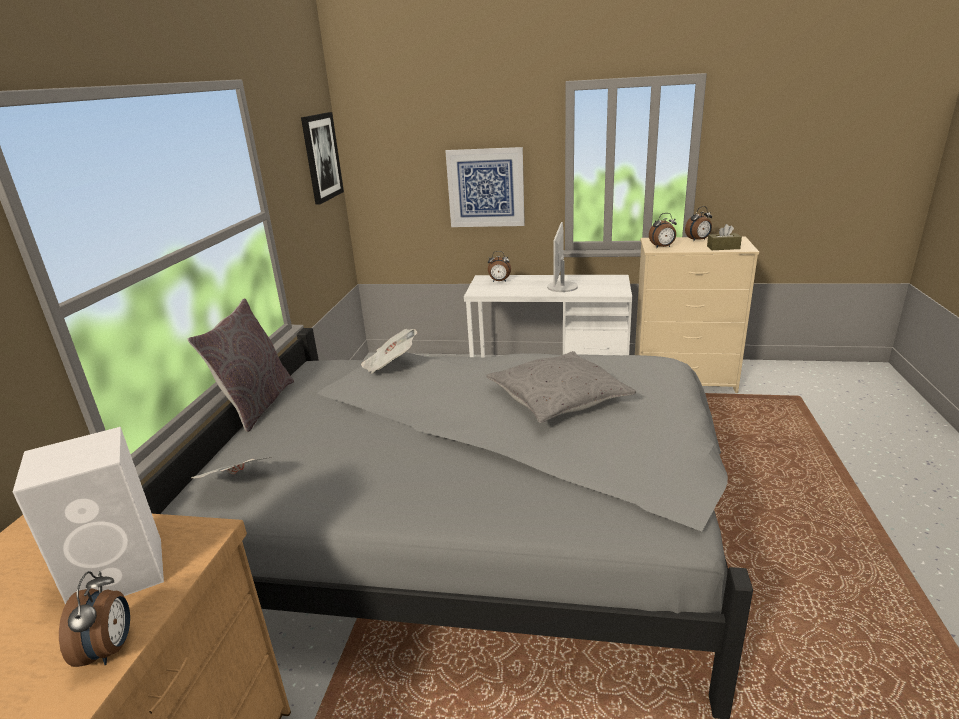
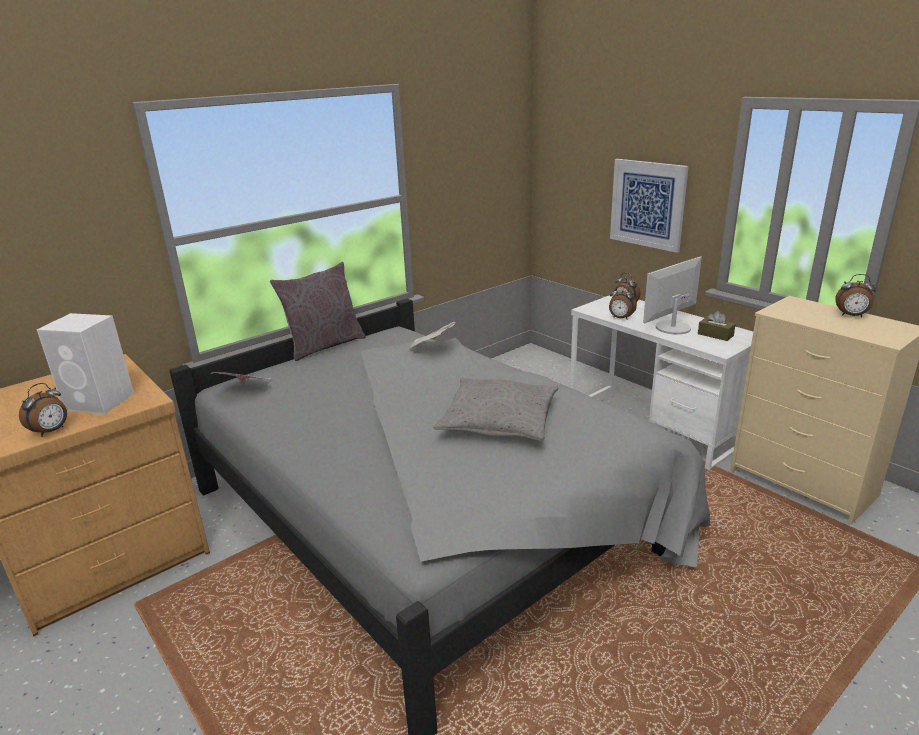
camera: 40 degrees right, 0 degrees up
(321, 157) = (500, 152): picture -> none
(662, 247) = (788, 312): alarm clock -> alarm clock (620, 318)
(723, 247) = (862, 332): brown tissue box -> brown tissue box (715, 335)

